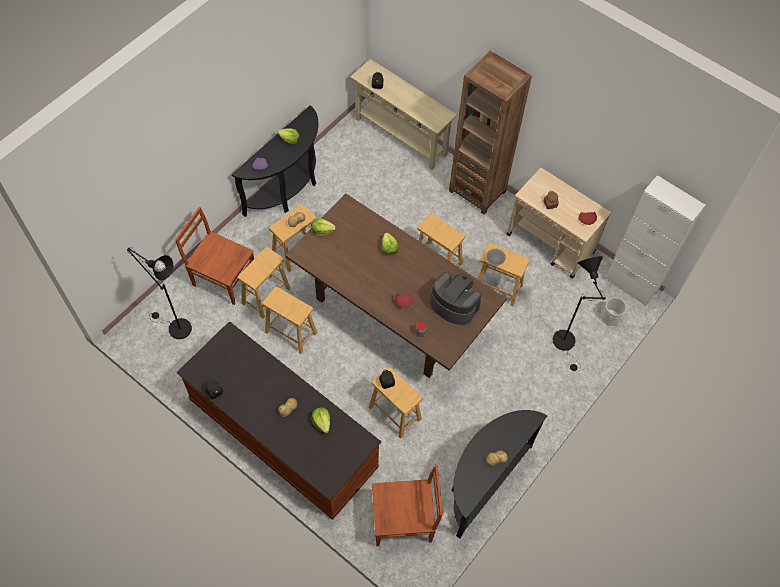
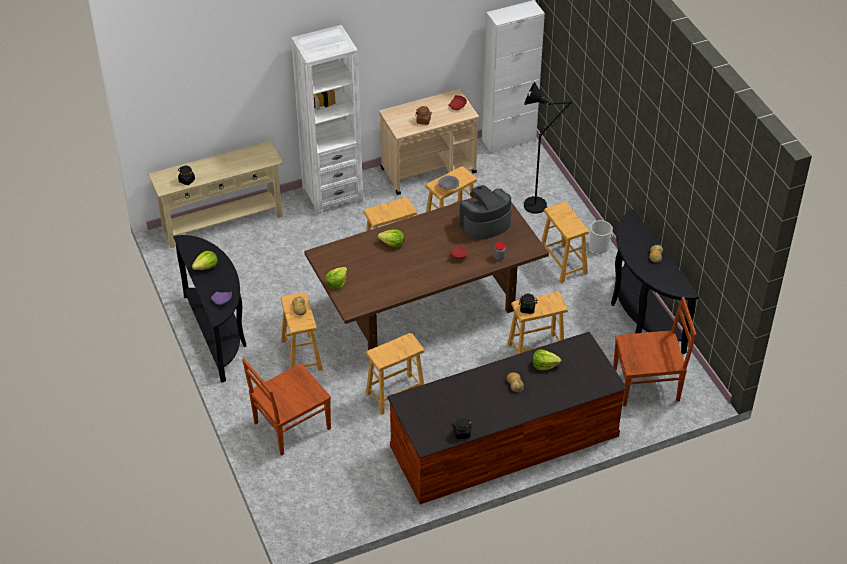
camera: 60 degrees left, 15 degrees down
(175, 327) = (324, 488): black floor lamp -> none
(266, 296) = (338, 398): brown stool -> brown stool (563, 263)
(404, 520) = (648, 384): brown chair -> brown chair turned 60 degrees clockwise
(477, 191) = (332, 195): brown bookcase -> white bookcase
(610, 317) = (532, 166): bucket -> bucket (599, 246)

